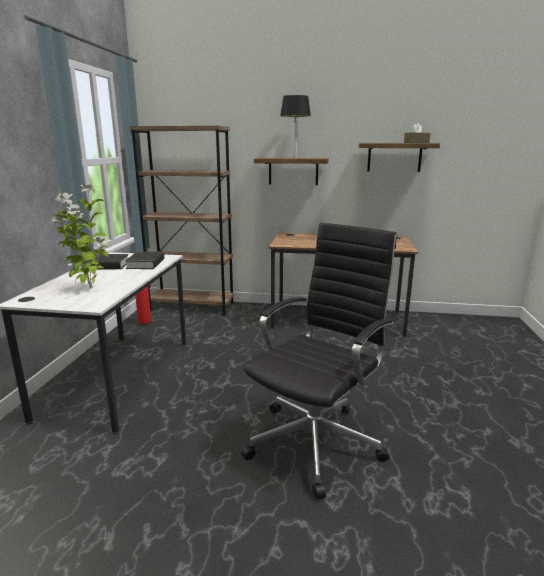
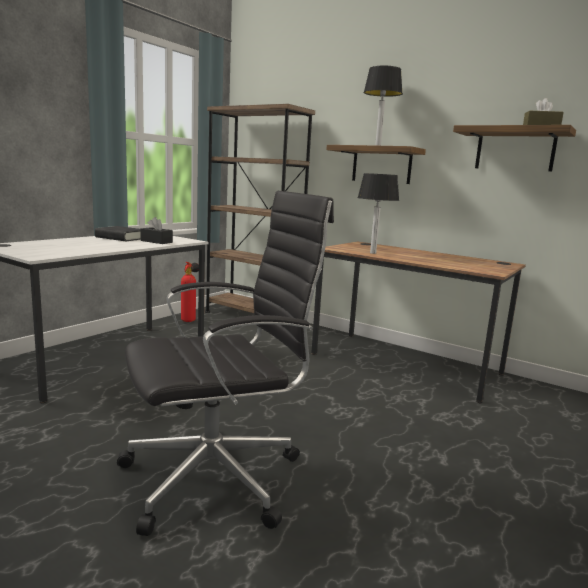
camera: 25 degrees right, 5 degrees down
(89, 289) = (64, 247): potted plant -> none
(146, 264) = (156, 241): black book -> black tissue box
(313, 244) = (373, 253): none -> table lamp

